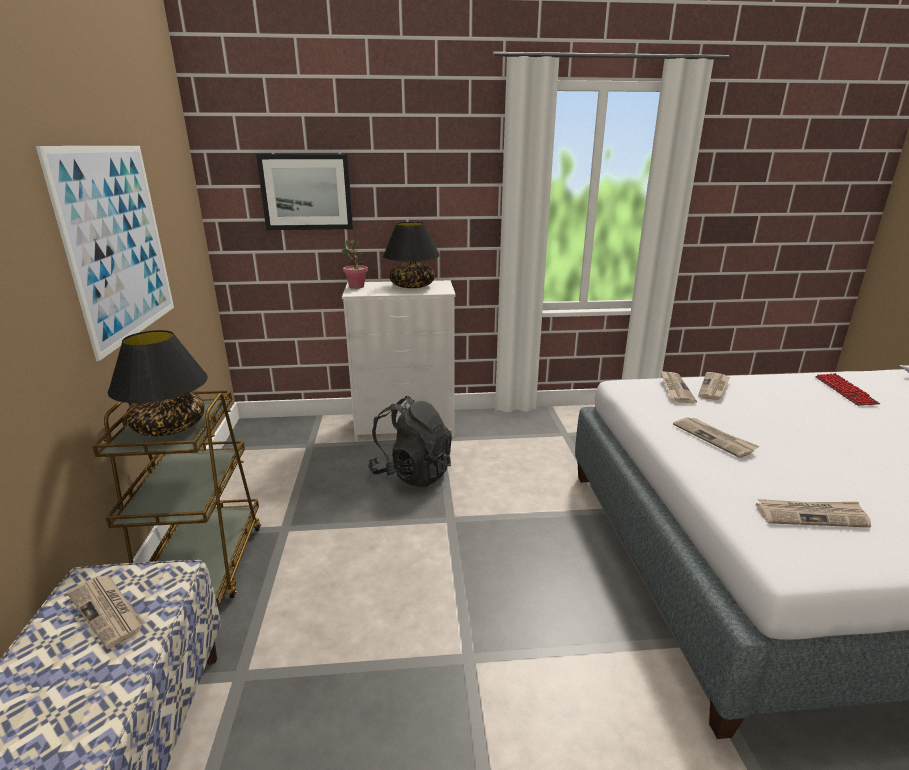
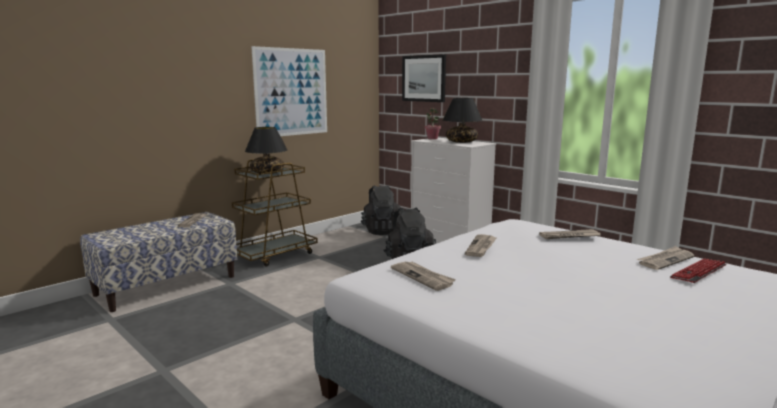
camera: 50 degrees right, 10 degrees down
(285, 439) = (381, 231): none -> black backpack
(675, 388) = (538, 229): newspaper -> newspaper (665, 260)

